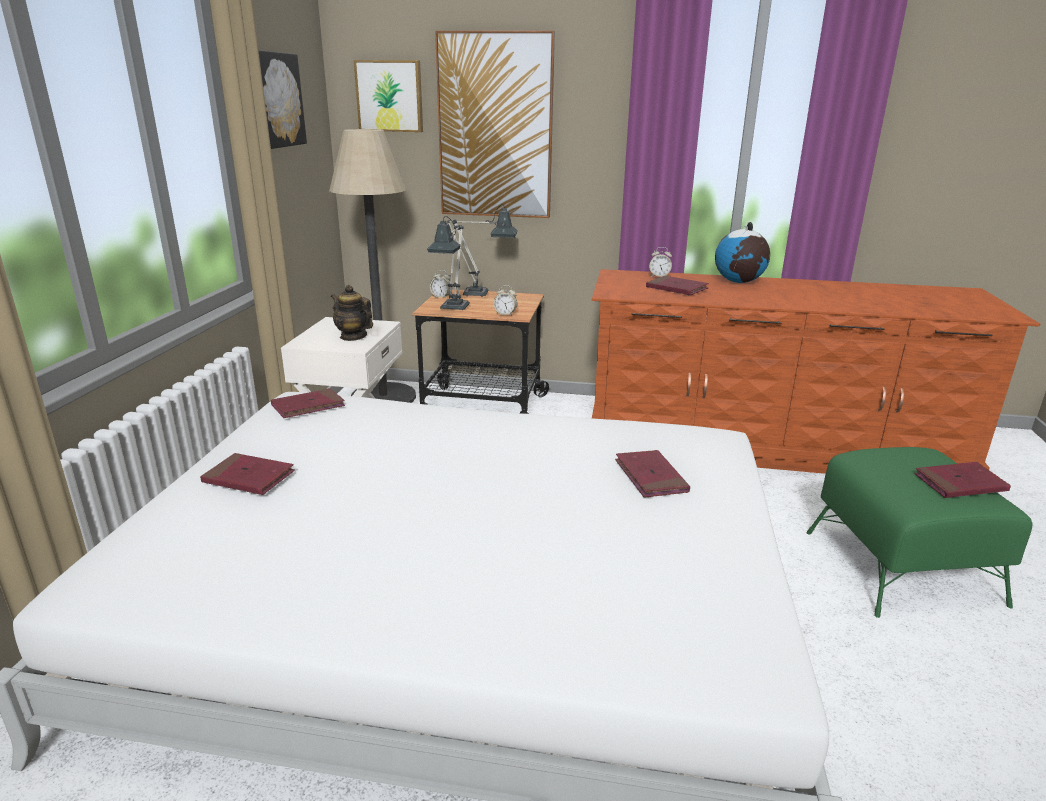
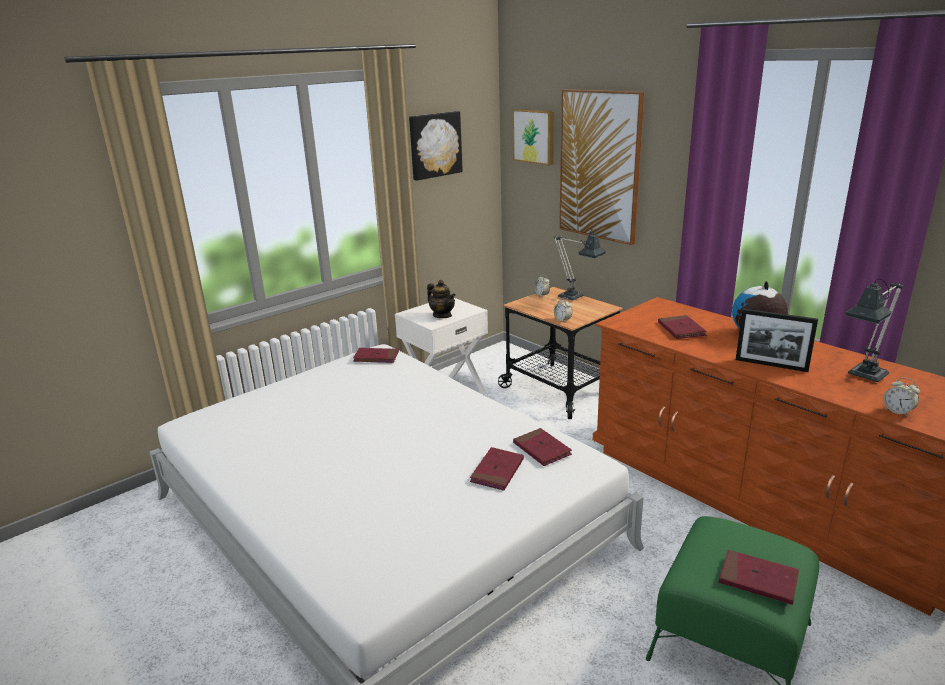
camera: 40 degrees right, 0 degrees up
(249, 478) = (299, 392): red book -> red book (542, 449)
(353, 336) = (442, 315): teapot -> teapot turned 150 degrees clockwise
(383, 397) = (504, 361): floor lamp -> none
(453, 309) = (533, 307): table lamp -> table lamp (864, 377)
(659, 276) = (692, 314): alarm clock -> alarm clock (897, 411)
(795, 299) = (771, 365): none -> picture frame

